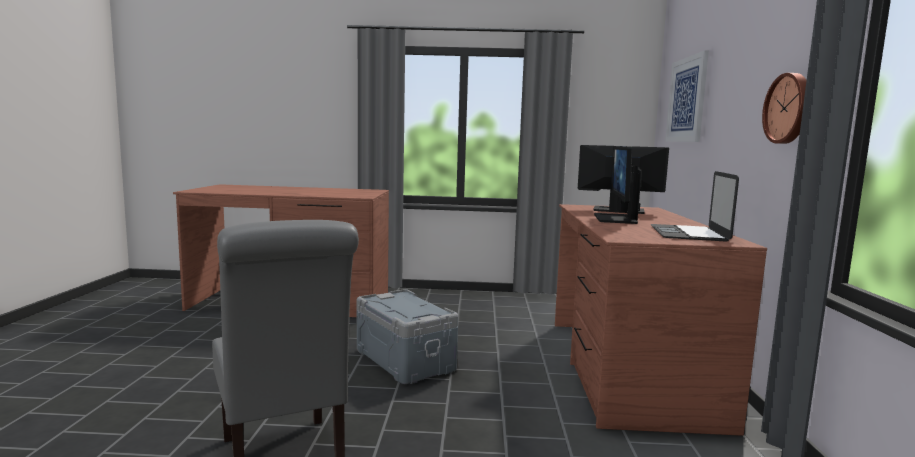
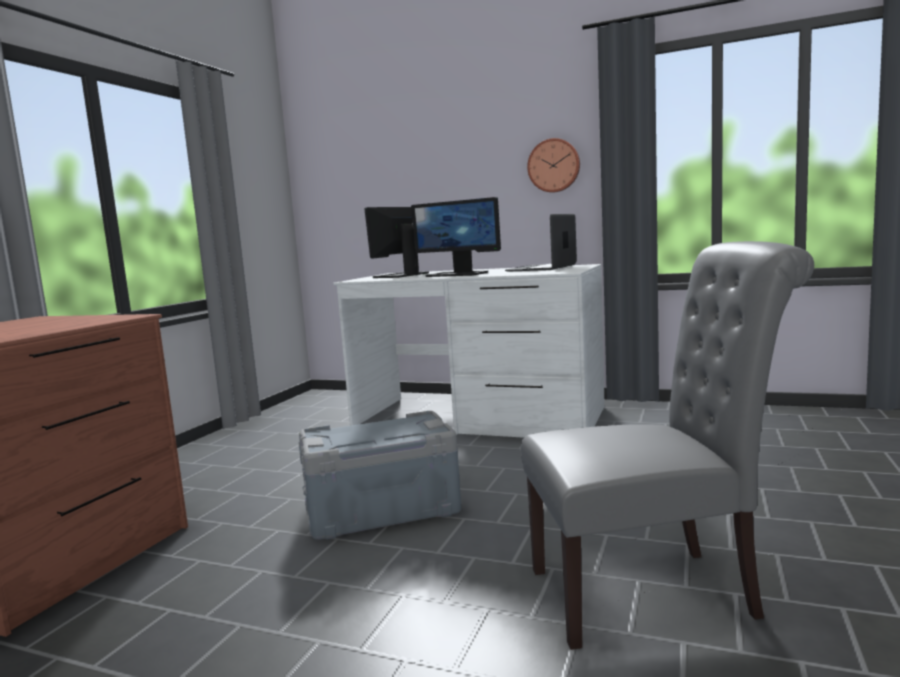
camera: 70 degrees left, 0 degrees up
(626, 368) = (478, 418): brown desk -> white desk
(687, 100) = (370, 165): picture -> none
(688, 233) = (542, 268): laptop -> laptop turned 90 degrees clockwise

